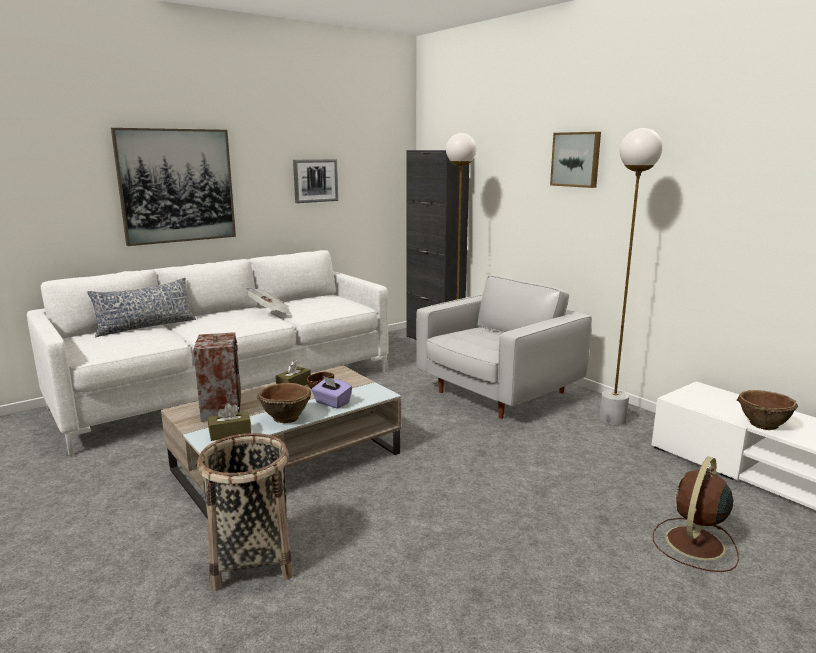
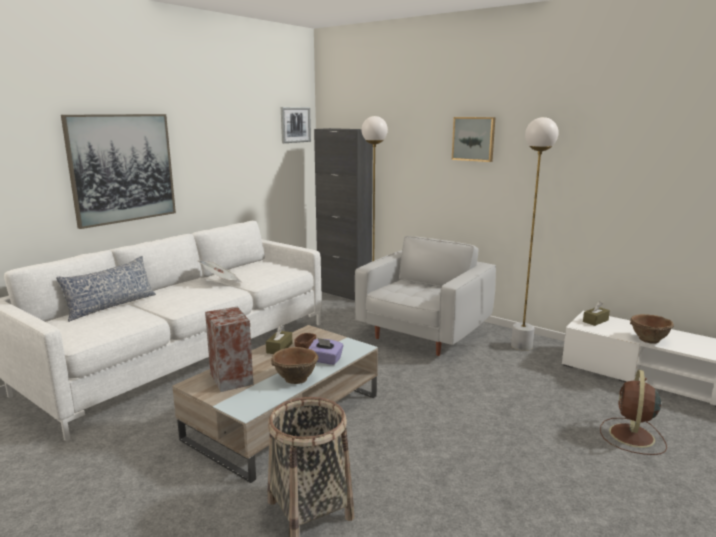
camera: 15 degrees left, 0 degrees up
(230, 433) = (256, 399): brown tissue box -> brown tissue box (595, 321)
(315, 180) = (239, 158): picture -> picture (295, 124)

